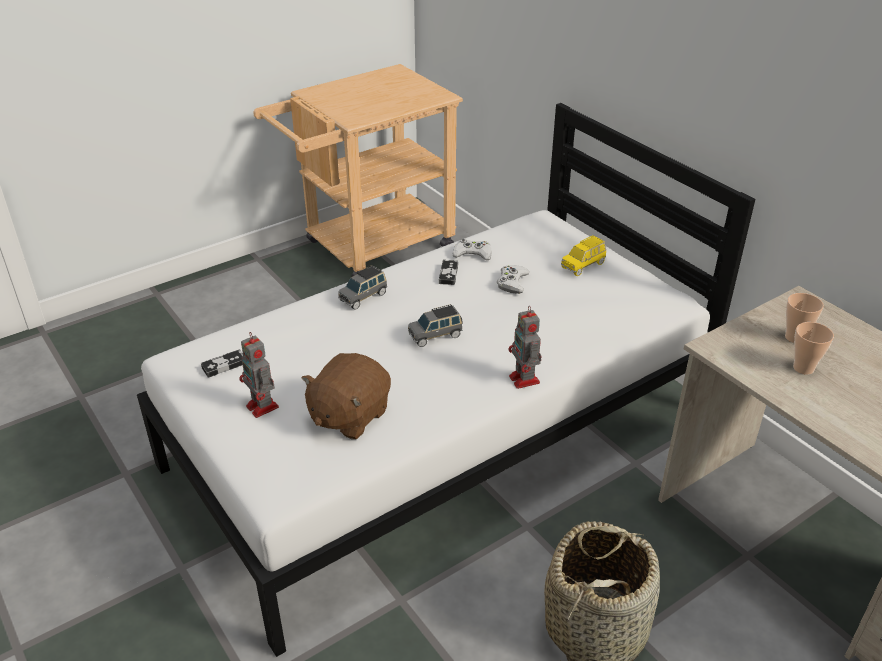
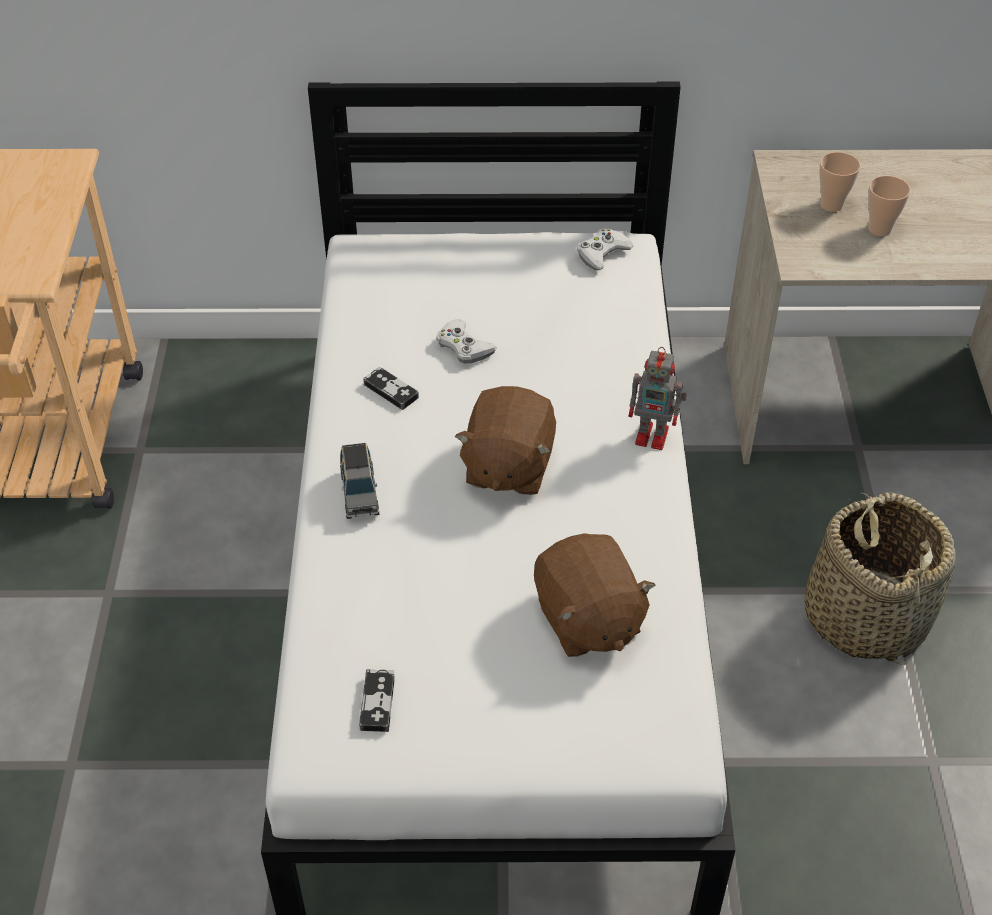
camera: 55 degrees left, 10 degrees up
(263, 407) = (502, 697): toy robot -> none
(436, 336) = (507, 466): grey toy car -> brown plush toy
(472, 254) = (369, 347): white game controller -> white game controller (602, 253)
(583, 265) = (489, 272): yellow toy car -> none

